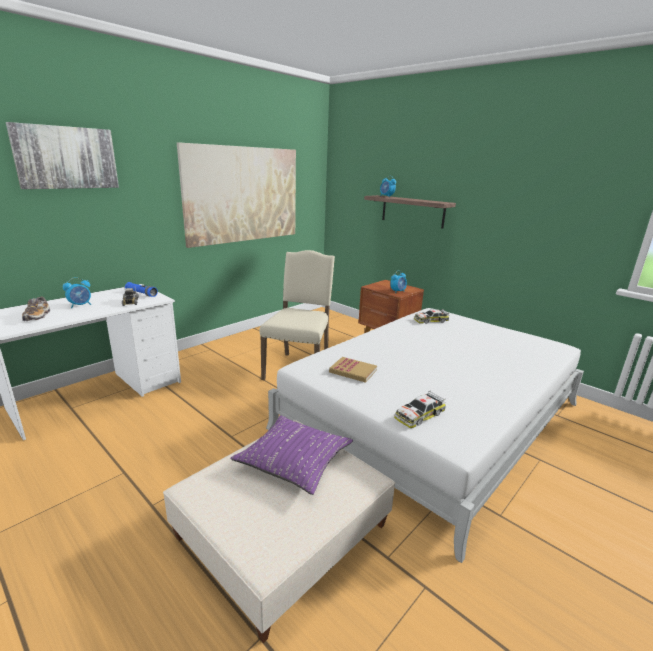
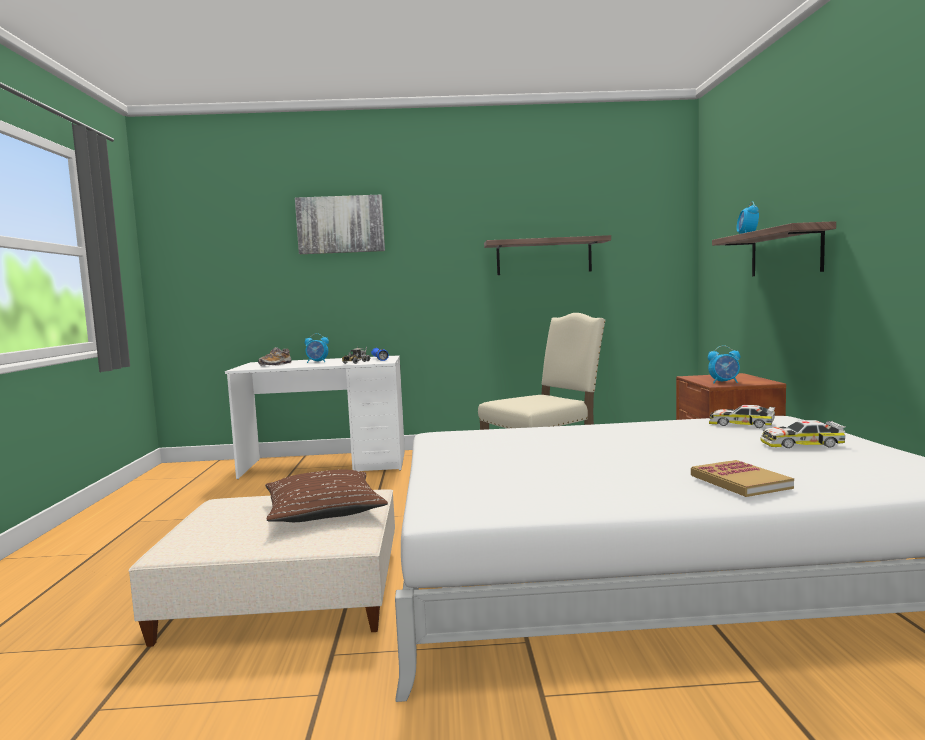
camera: 45 degrees right, 15 degrees down
(243, 195) = (544, 257): picture -> shelf
(294, 460) = (323, 510): purple pillow -> brown pillow
(353, 371) = (486, 444): book -> book (740, 482)
(419, 415) = (466, 484): toy car -> toy car (801, 444)

